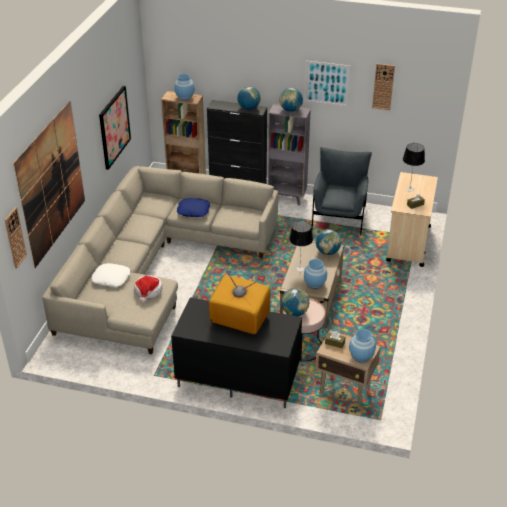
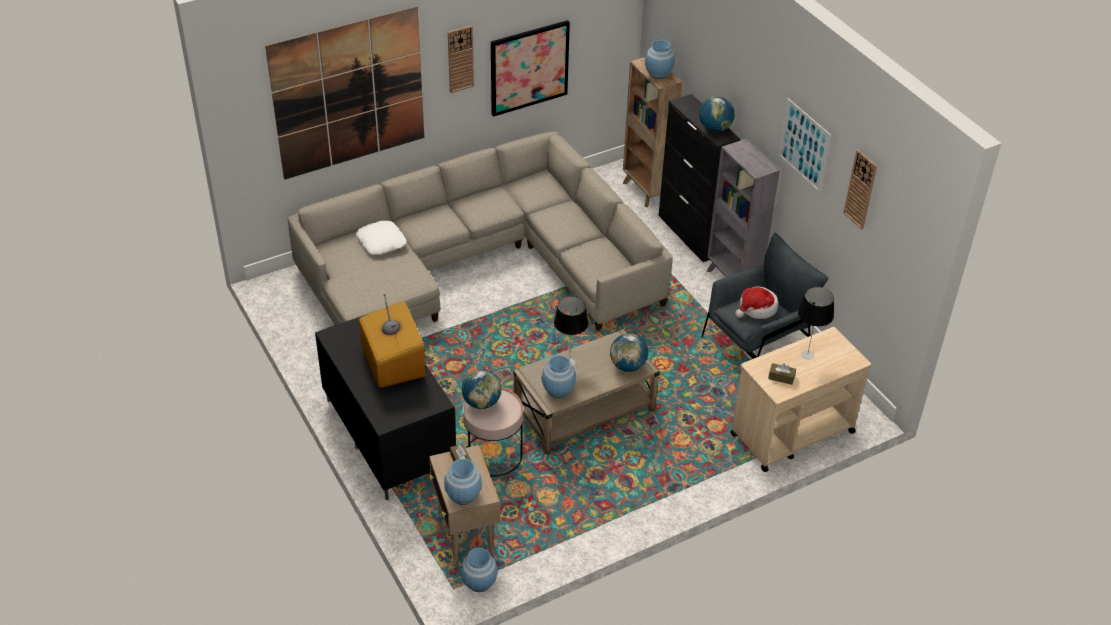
camera: 45 degrees right, 5 degrees up
(15, 237) = (249, 131): wall clock -> wall clock (460, 59)
(148, 291) = (392, 279): hat -> hat (756, 308)
(193, 210) = (563, 223): blue pillow -> none
(290, 110) = (751, 158): globe -> none
(386, 407) = (479, 582): none -> blue vase

